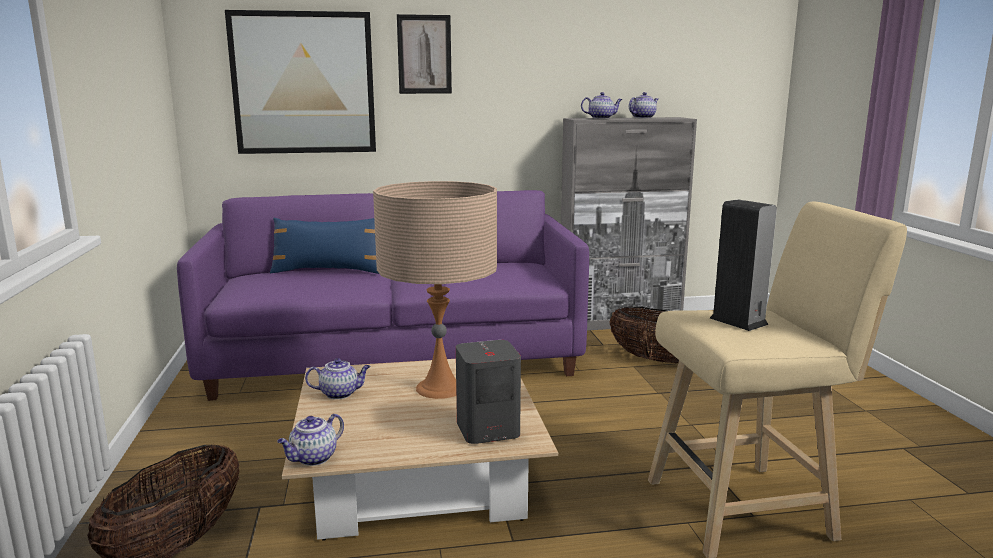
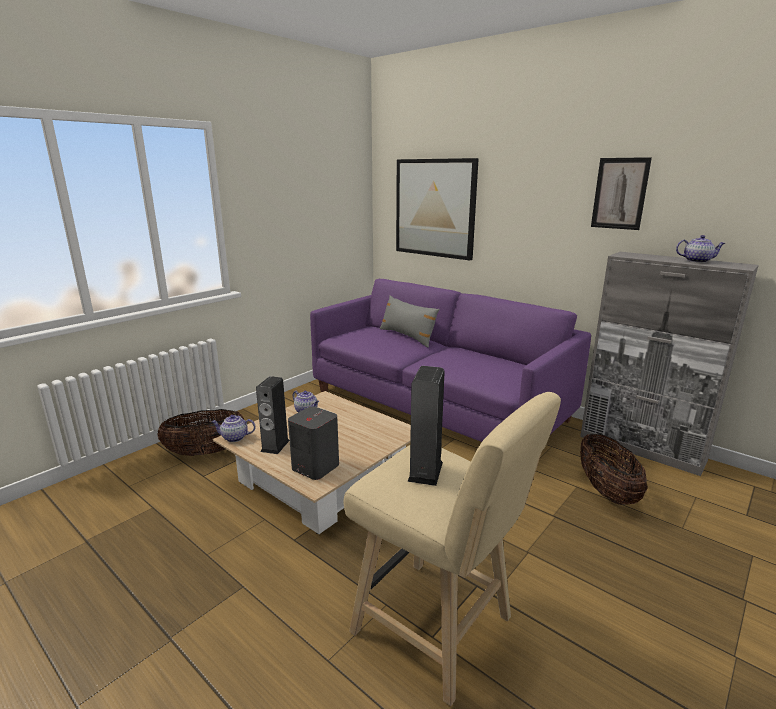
camera: 50 degrees right, 5 degrees up
(329, 271) = (407, 336): blue pillow -> grey pillow
(391, 438) = (275, 446): none -> speaker
(424, 54) = (512, 190): picture -> picture (620, 193)
(440, 388) = (348, 431): beige table lamp -> none
(601, 118) = (650, 256): teapot -> none

